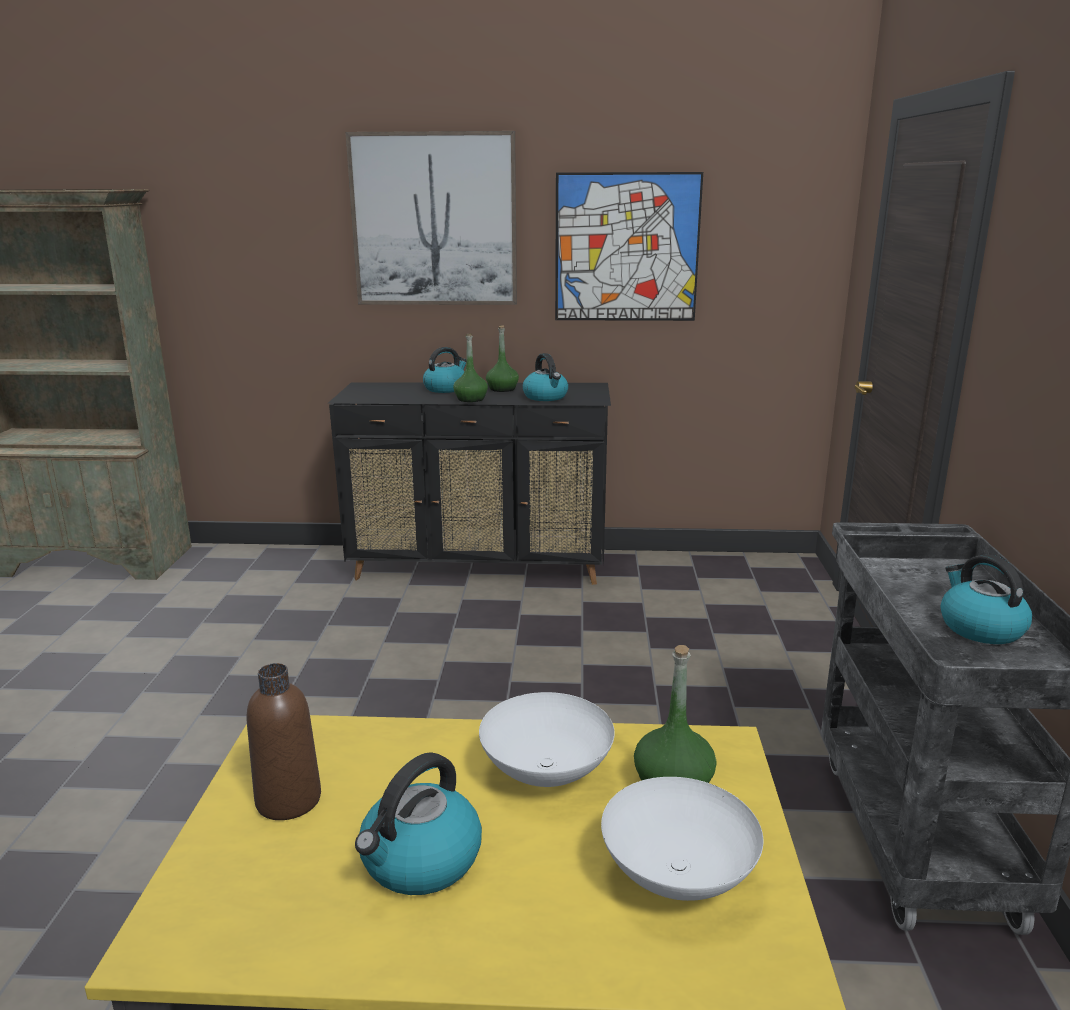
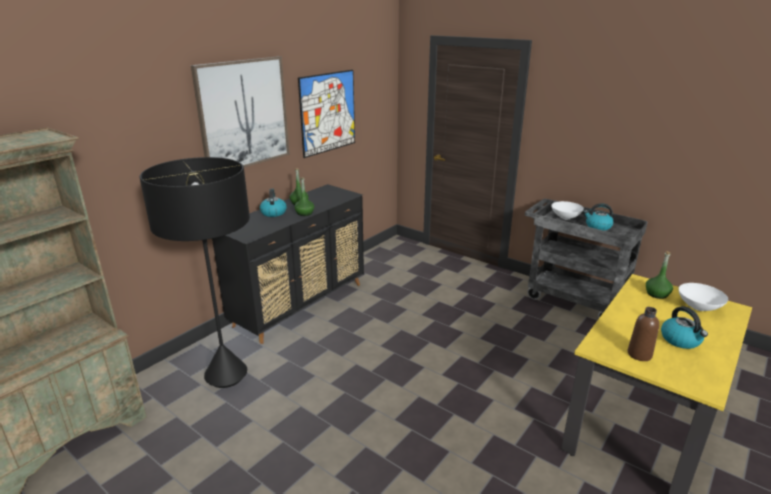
camera: 55 degrees left, 5 degrees up
(263, 588) = (226, 377): none -> black floor lamp
(544, 772) = (642, 309): white bowl -> white bowl (565, 217)
(546, 397) = (330, 200): kettle -> none

